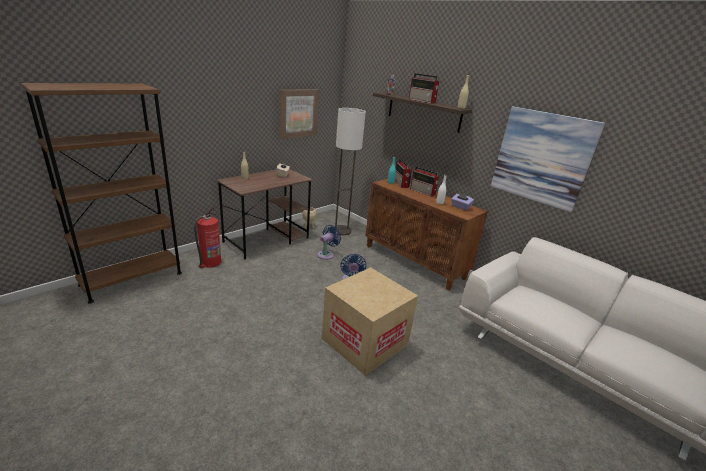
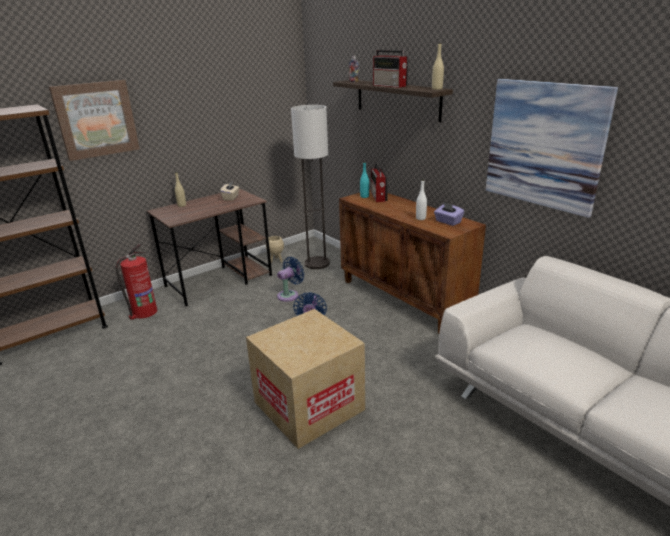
camera: 10 degrees right, 0 degrees up
(298, 113) = (247, 119): picture -> picture (96, 119)
(423, 192) = (404, 205): radio -> none

